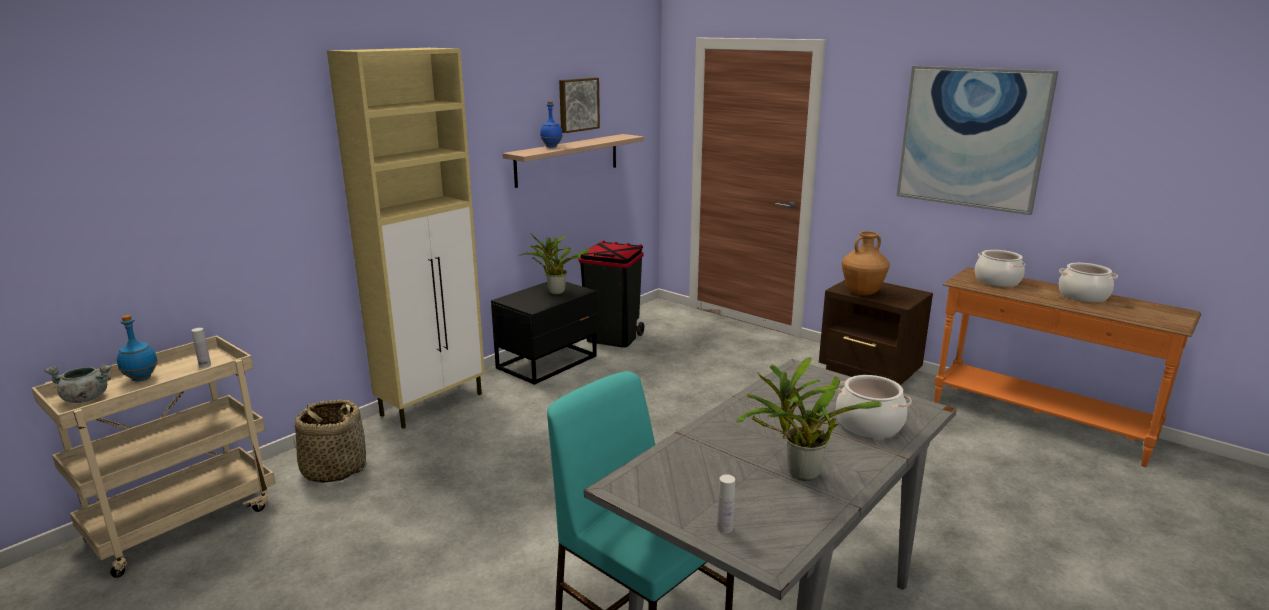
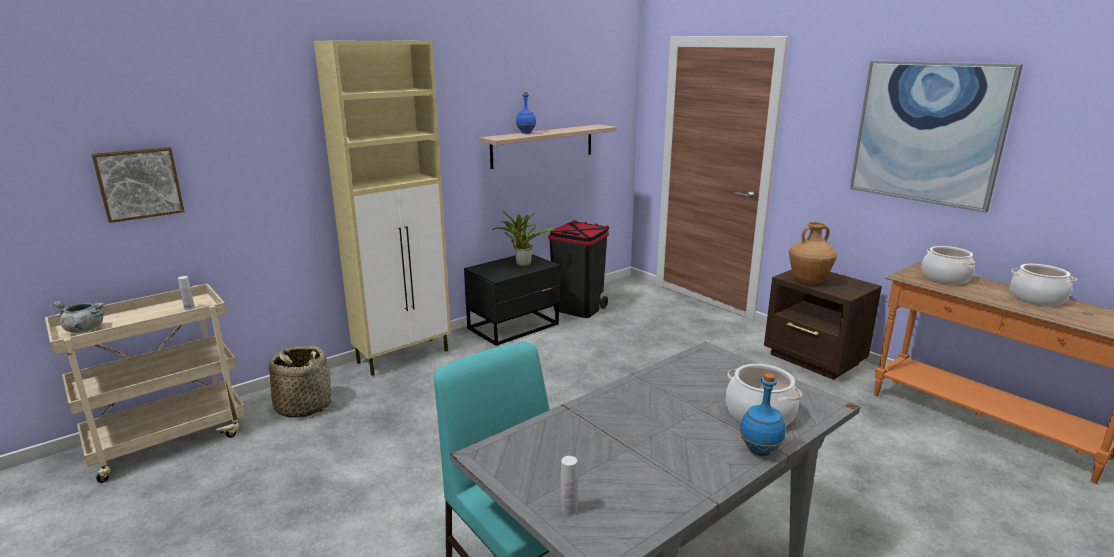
camera: 10 degrees right, 0 degrees up
(141, 378) = (135, 316): blue bottle -> blue bottle (759, 451)
(577, 104) = (554, 96): picture -> picture (139, 183)
(798, 473) = (666, 459): potted plant -> none

